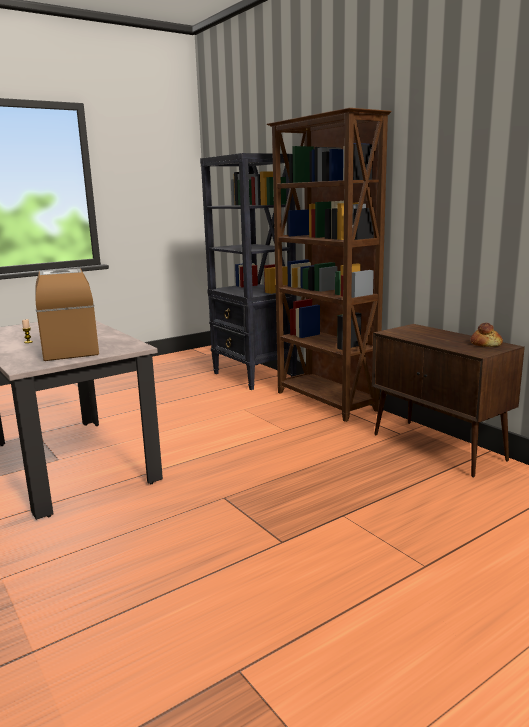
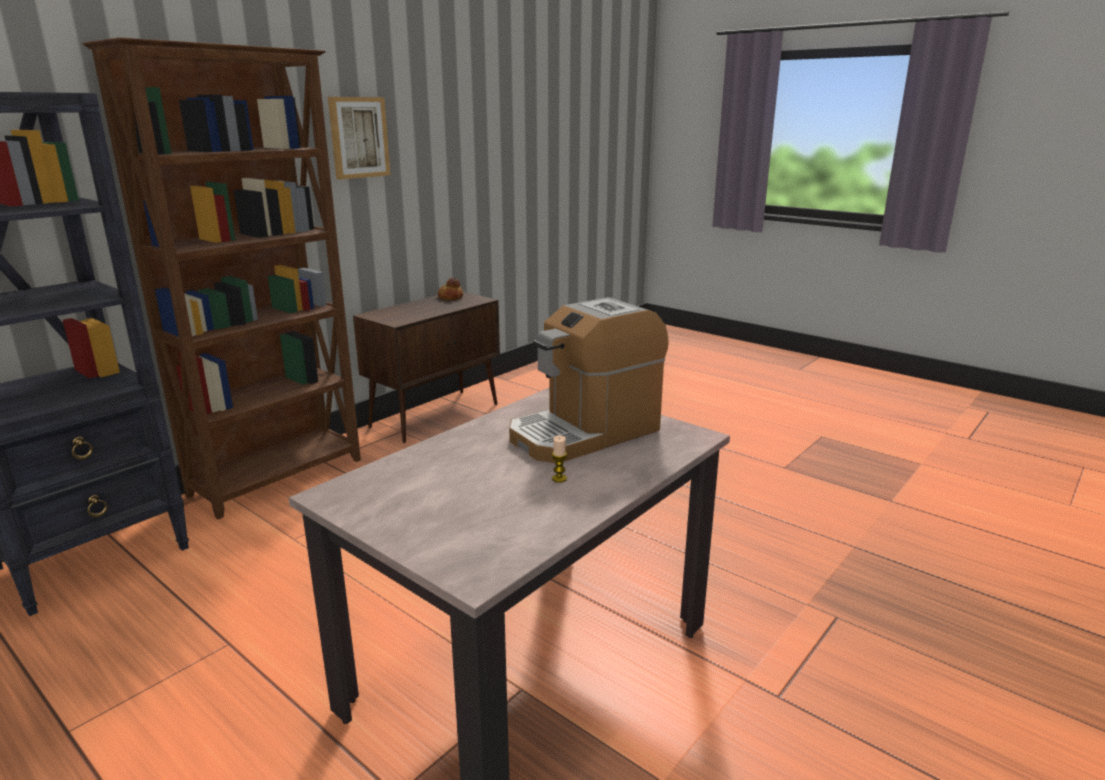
camera: 105 degrees left, 5 degrees up
(444, 172) = (358, 137): none -> picture

